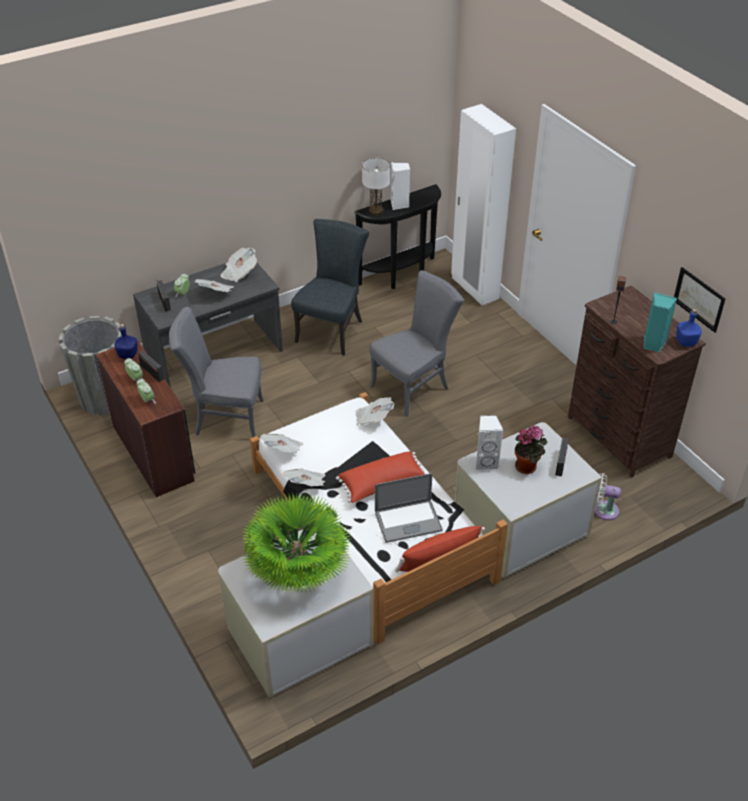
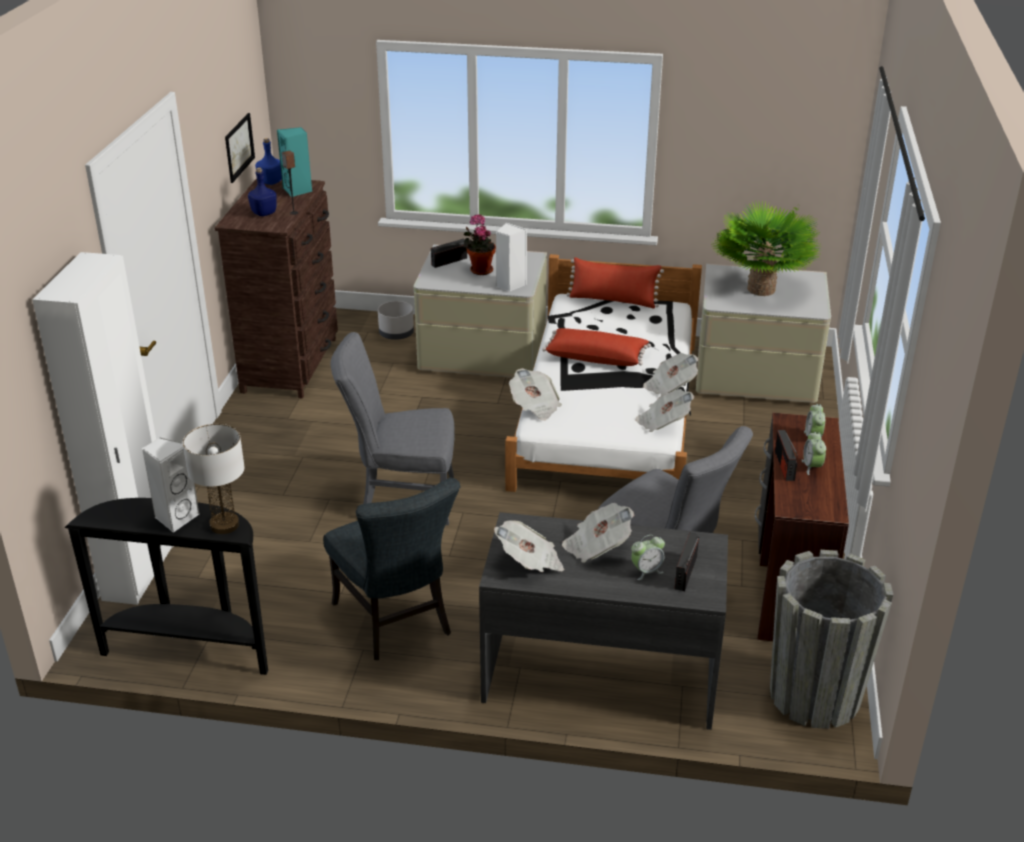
camera: 140 degrees left, 10 degrees down
(128, 355) = (802, 500): blue bottle -> blue bottle (263, 213)
(332, 329) = (396, 622): grey chair -> grey chair turned 90 degrees counterclockwise
(408, 521) = (608, 325): laptop -> none
(603, 510) = (396, 333): white fan -> grey planter

